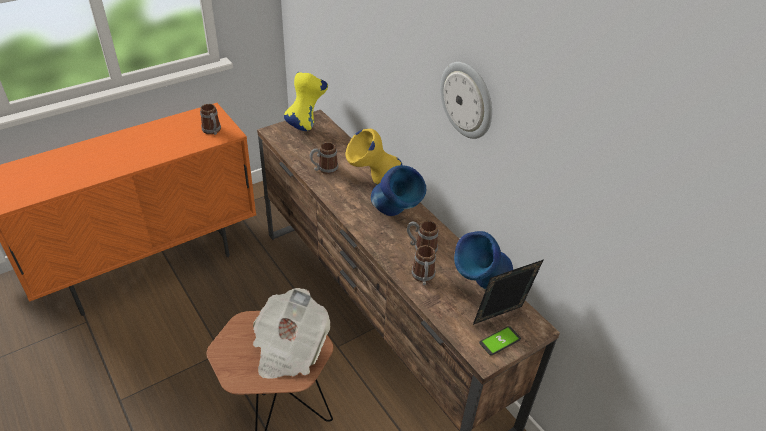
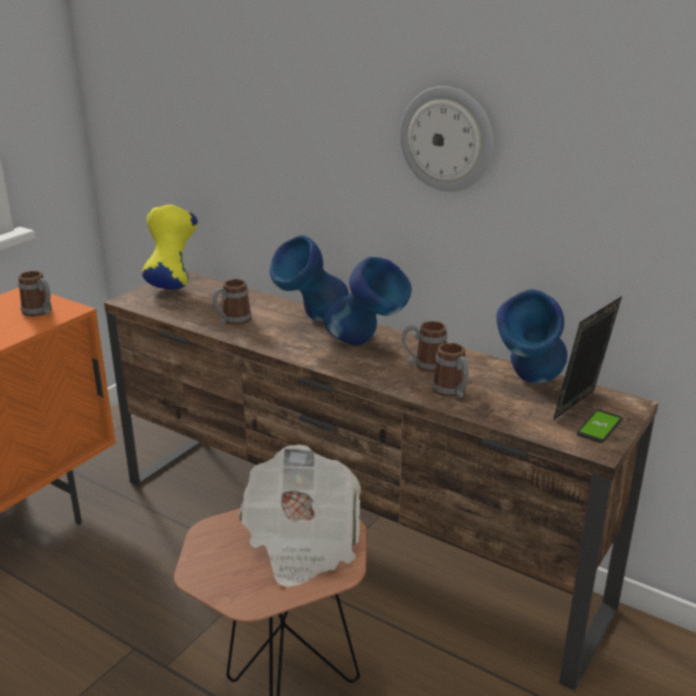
camera: 20 degrees left, 15 degrees down
(373, 184) = (310, 321): yellow vase -> blue vase

